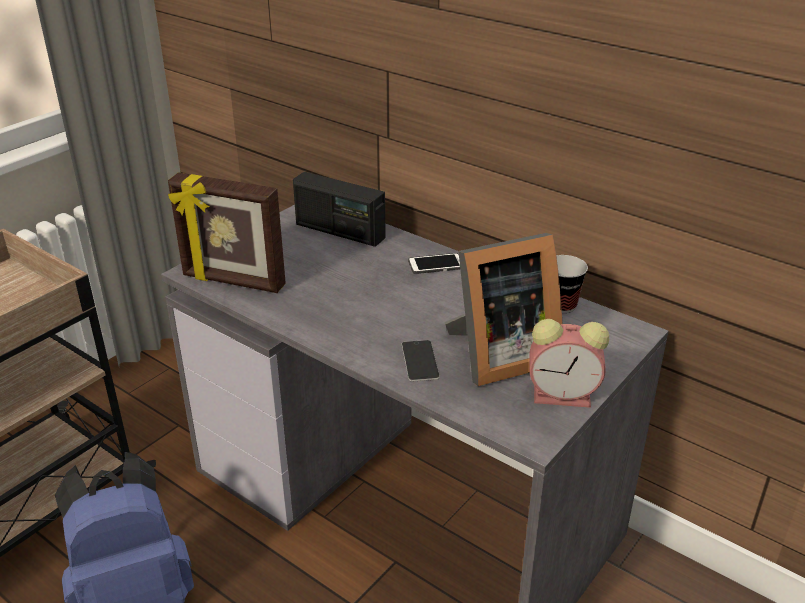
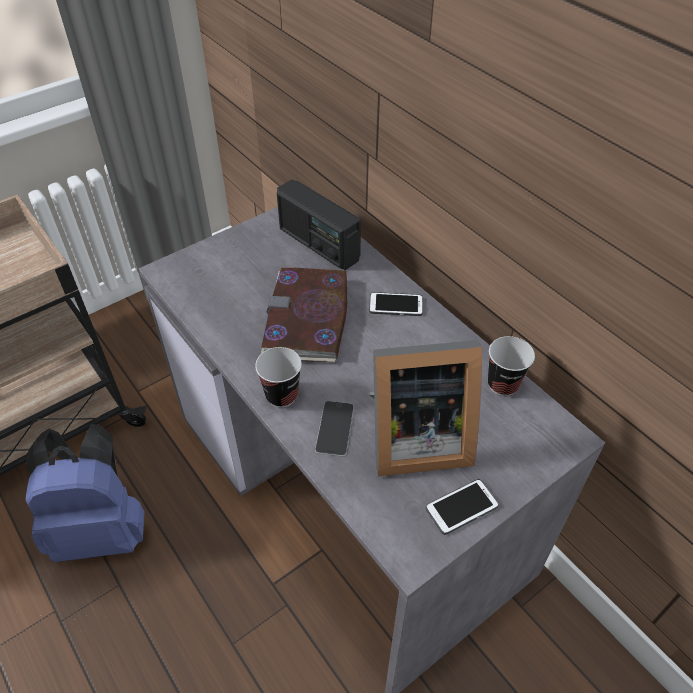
camera: 15 degrees right, 15 degrees up
(233, 281) = (197, 291): picture frame -> none
(355, 286) = (307, 318): none -> book
(356, 345) = (282, 395): none -> cup
(564, 395) = (462, 507): alarm clock -> phone

